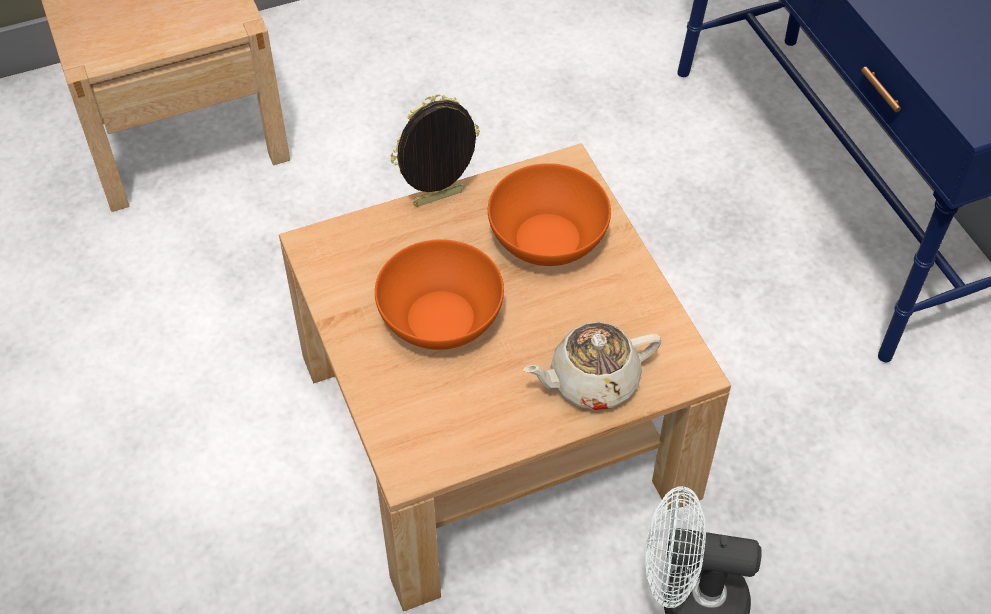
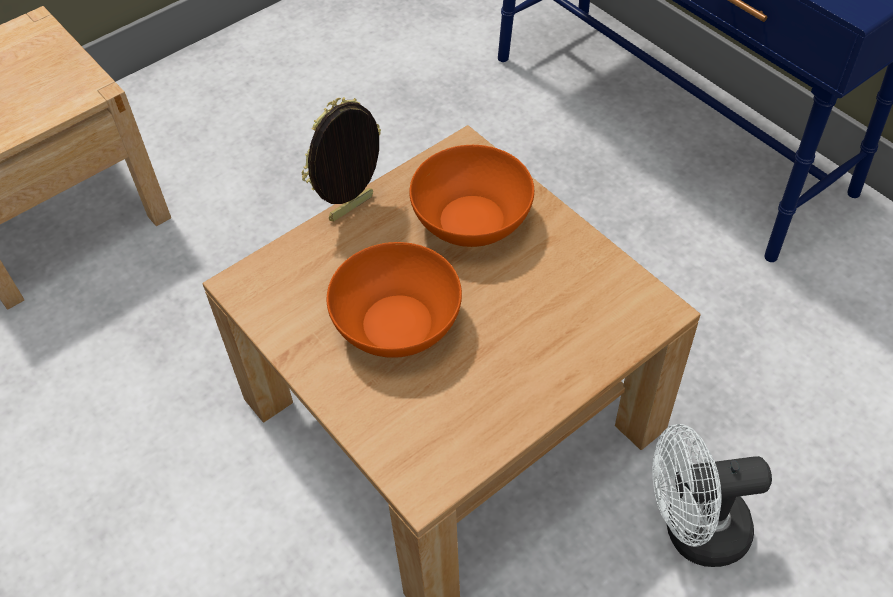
camera: 15 degrees left, 0 degrees up
(592, 381) = (569, 346): beige teapot -> none

